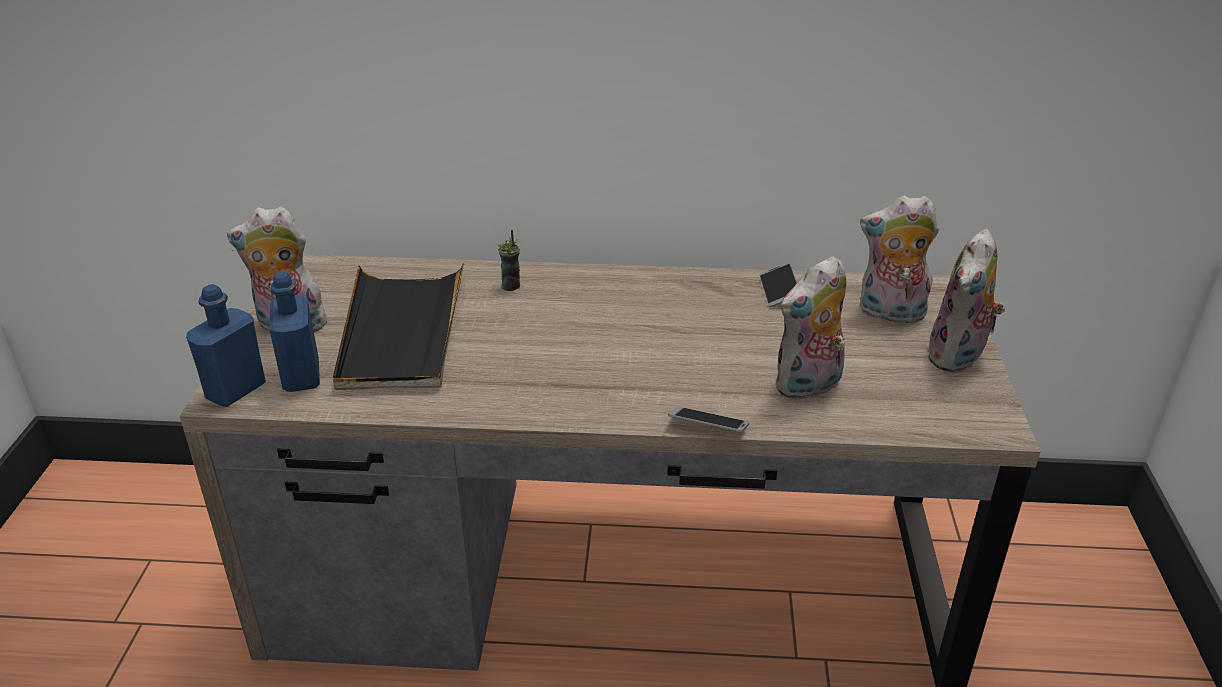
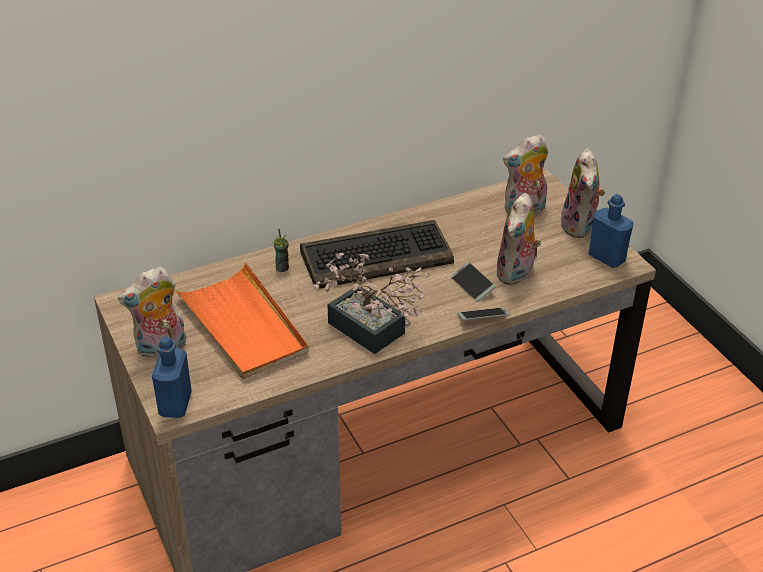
camera: 30 degrees left, 5 degrees up
(301, 376) = (209, 379): blue bottle -> blue bottle (606, 258)
(401, 332) = (243, 325): black tray -> orange tray
(543, 393) = (372, 333): none -> potted plant
(637, 309) = (377, 256): none -> keyboard
(778, 290) = (450, 215): phone -> phone (472, 286)

